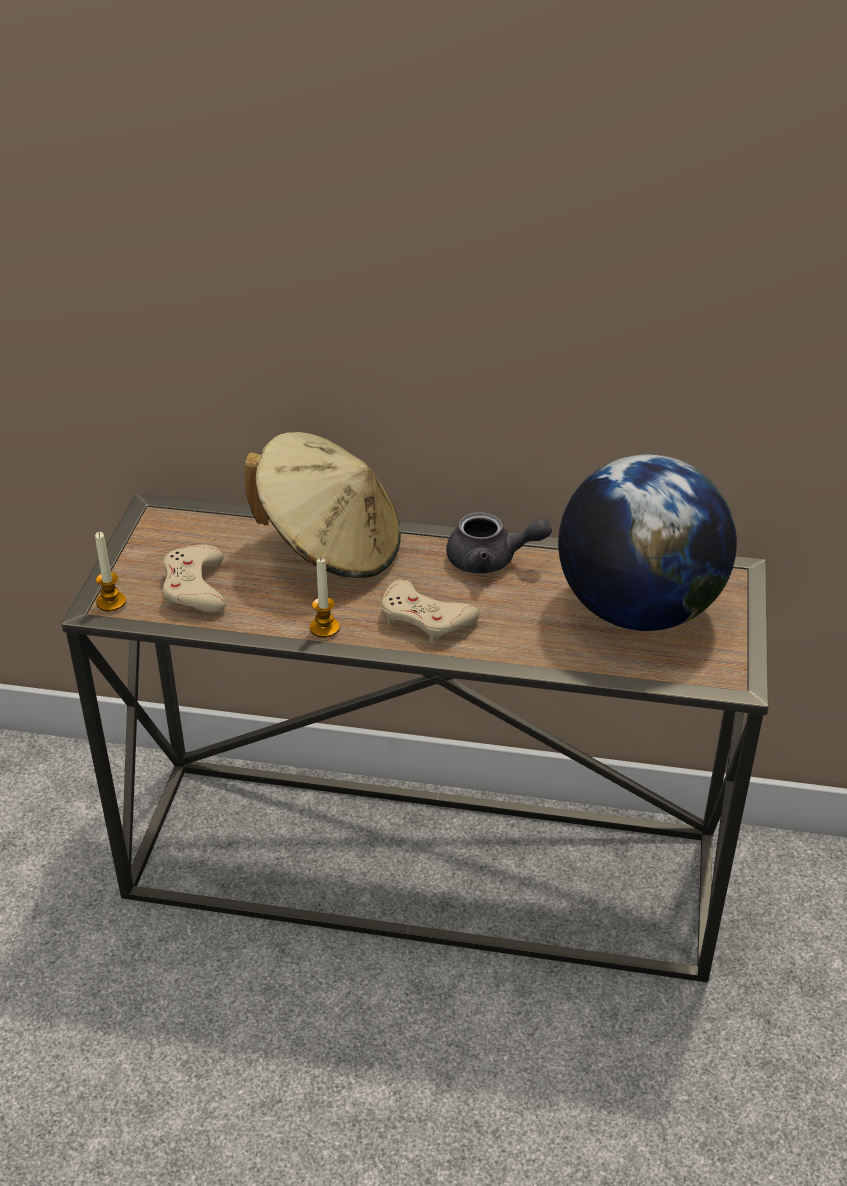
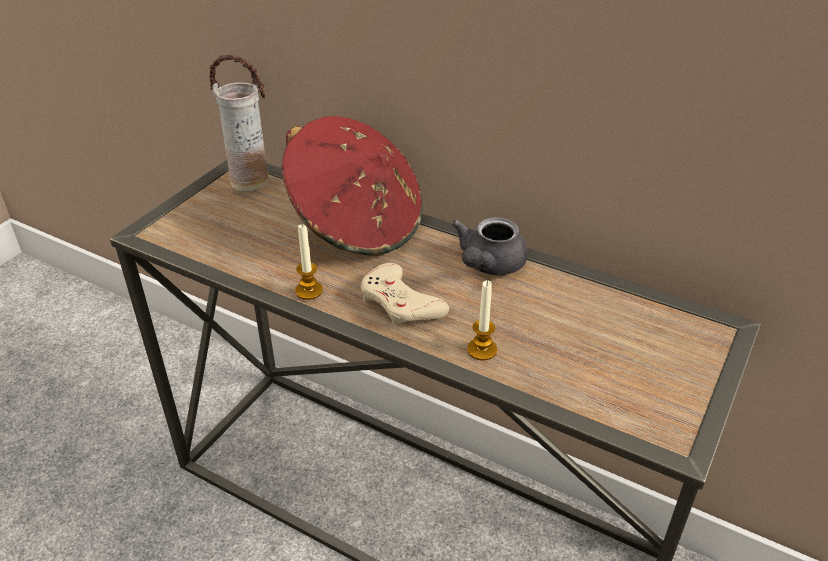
camera: 20 degrees right, 0 degrees up
(111, 602) = (157, 230): candle -> candle (482, 350)
(178, 523) = (250, 181): none -> vase
(195, 587) = (228, 233): beige game controller -> none
(330, 547) = (356, 224): beige hat -> red hat
(491, 560) = (488, 265): grey teapot -> grey teapot turned 90 degrees clockwise
(638, 611) = (606, 344): globe -> none

